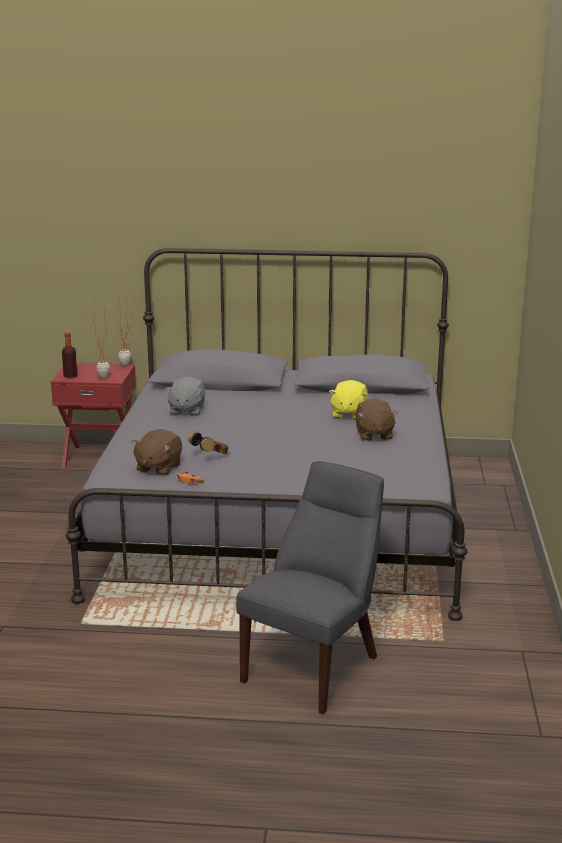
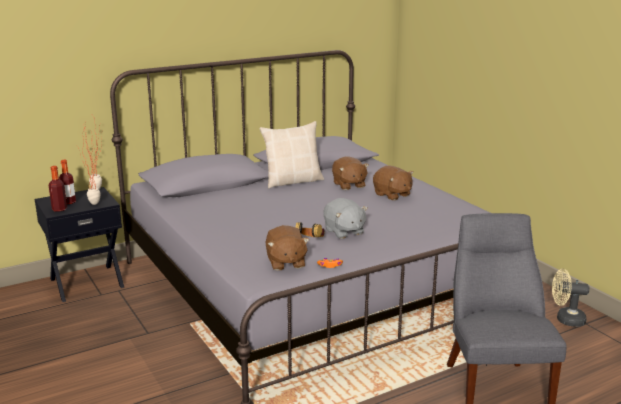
camera: 35 degrees left, 0 degrees up
(87, 371) = (69, 202): none -> bottle
(99, 457) = (86, 282): red nightstand -> black nightstand
(186, 411) = (224, 212): grey plush toy -> grey plush toy (344, 232)
(301, 397) = (293, 181): none -> beige pillow
(348, 414) = (348, 185): yellow plush toy -> brown plush toy
(504, 639) = (565, 319): none -> beige fan

